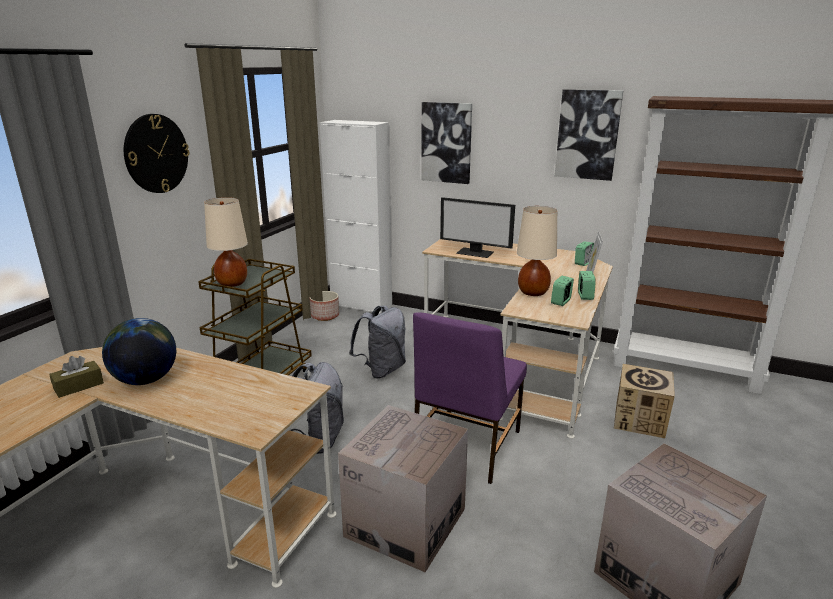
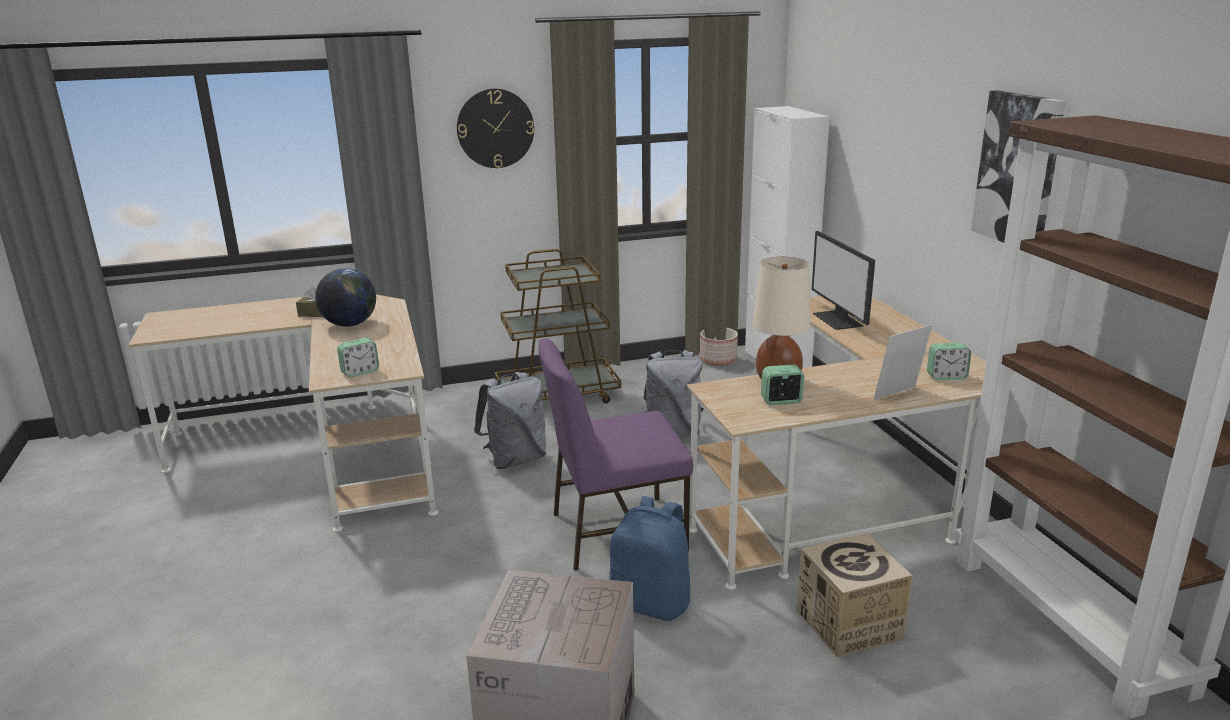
camera: 50 degrees right, 0 degrees up
(232, 284) = (532, 275): beige table lamp -> none
(405, 522) = (464, 550): cardboard box -> none
(446, 143) = (877, 155): picture -> none
(559, 471) = (652, 603): none -> blue backpack
(585, 296) = (828, 407): alarm clock -> alarm clock (360, 372)

